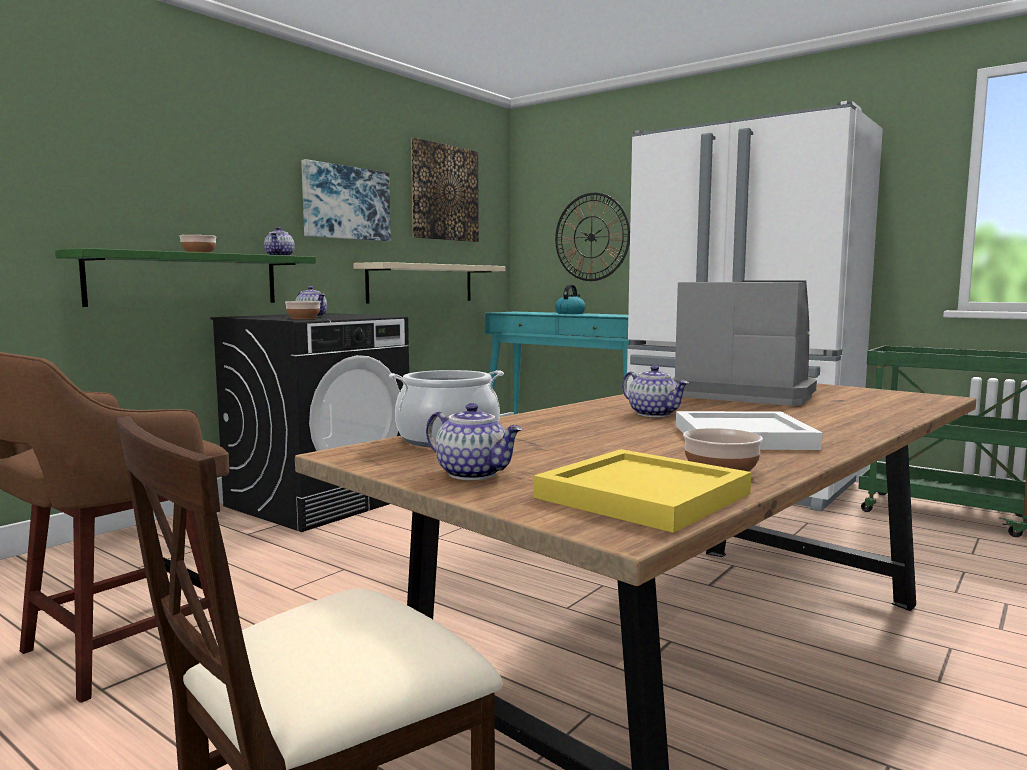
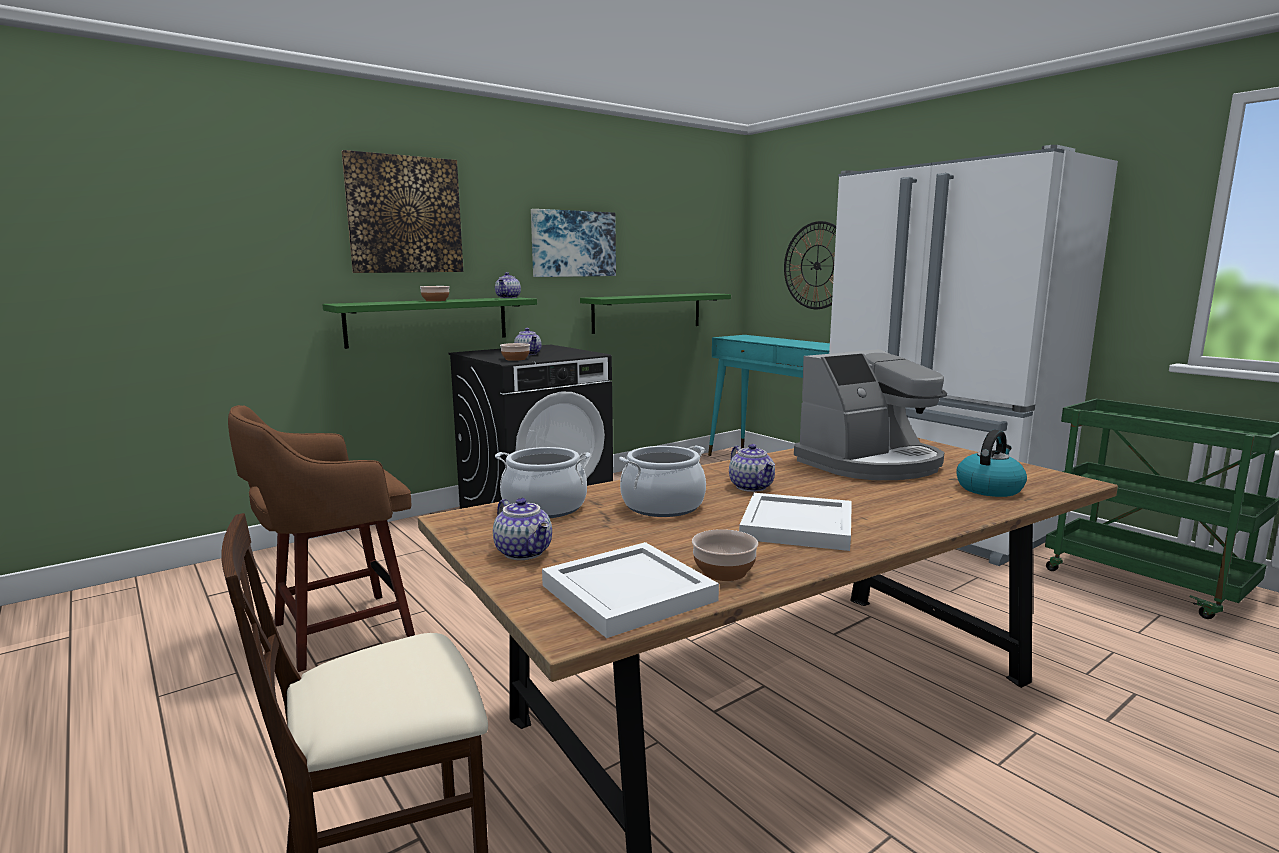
camera: 15 degrees right, 5 degrees up
(421, 283) = (647, 312): beige shelf -> green shelf
(444, 193) = (673, 225): picture -> picture (404, 215)
(570, 313) = (791, 341): kettle -> kettle (989, 488)
(580, 431) = (662, 506): none -> cooking pot
(642, 494) = (629, 591): yellow tray -> white tray
(744, 394) = (870, 463): coffee machine -> coffee machine turned 105 degrees clockwise

